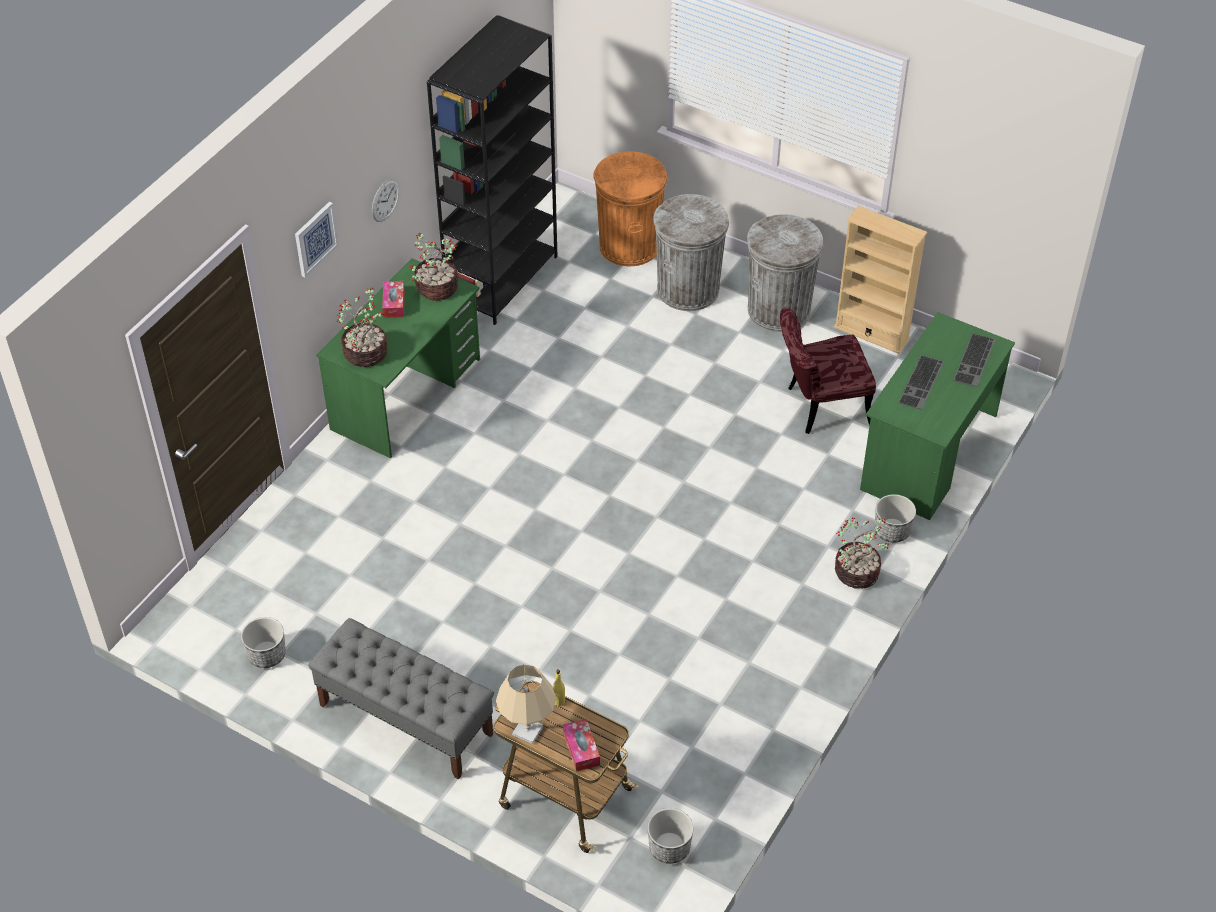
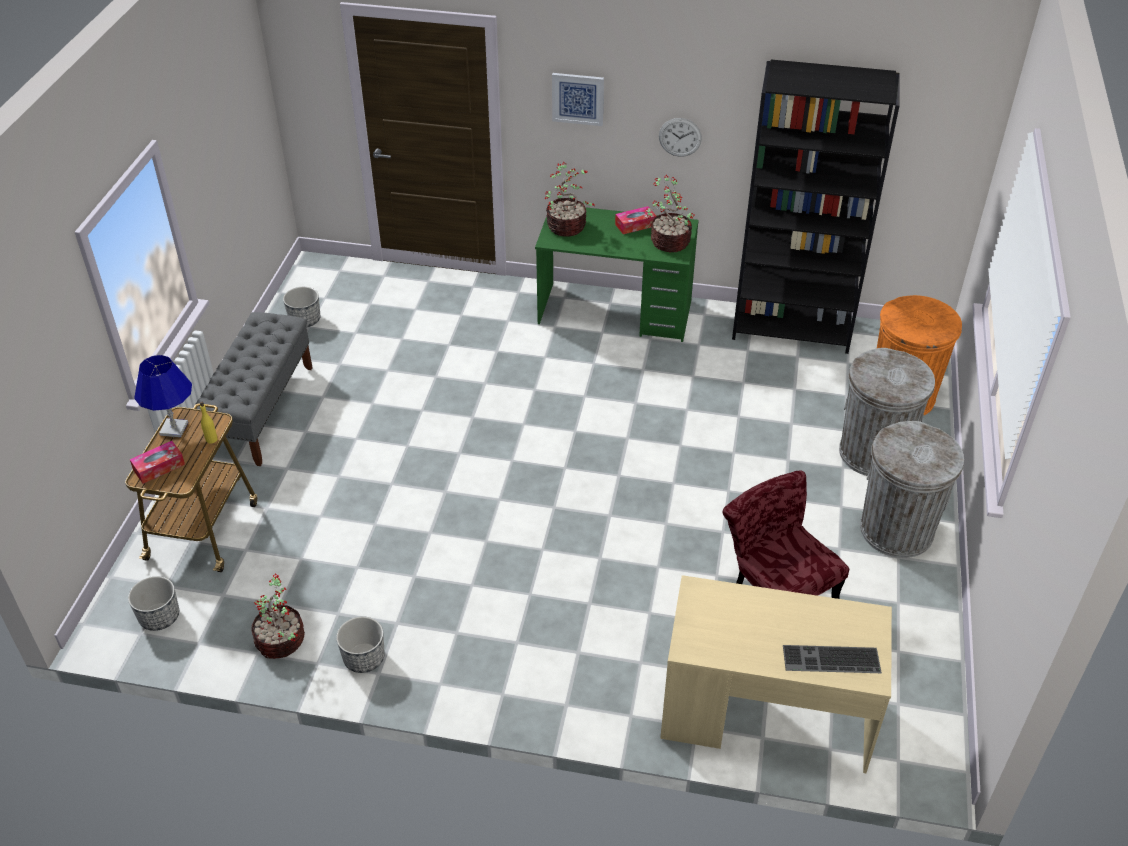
camera: 70 degrees right, 5 degrees down
(527, 730) = (174, 428): beige table lamp -> blue table lamp
(857, 573) = (552, 687): potted plant -> potted plant (281, 642)
(871, 333) = (919, 619): beige bookcase -> none
(891, 531) = (627, 705): planter -> planter (363, 658)
(922, 383) = (760, 616): keyboard -> none
(928, 452) = (765, 715): green desk -> beige desk

